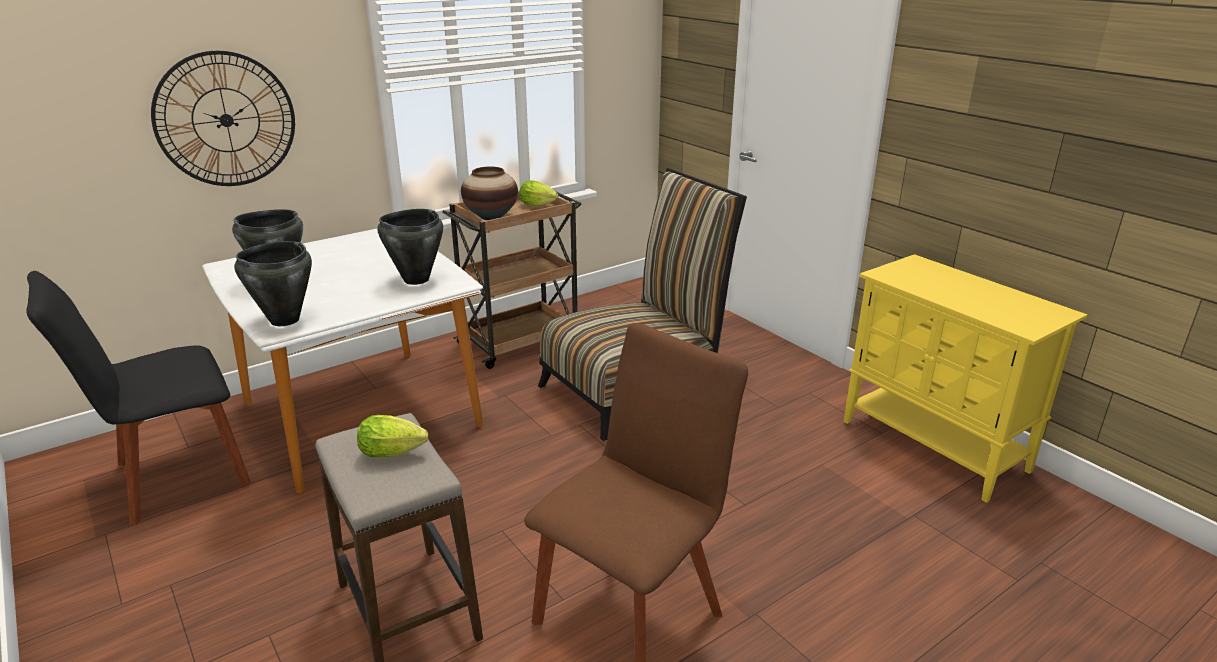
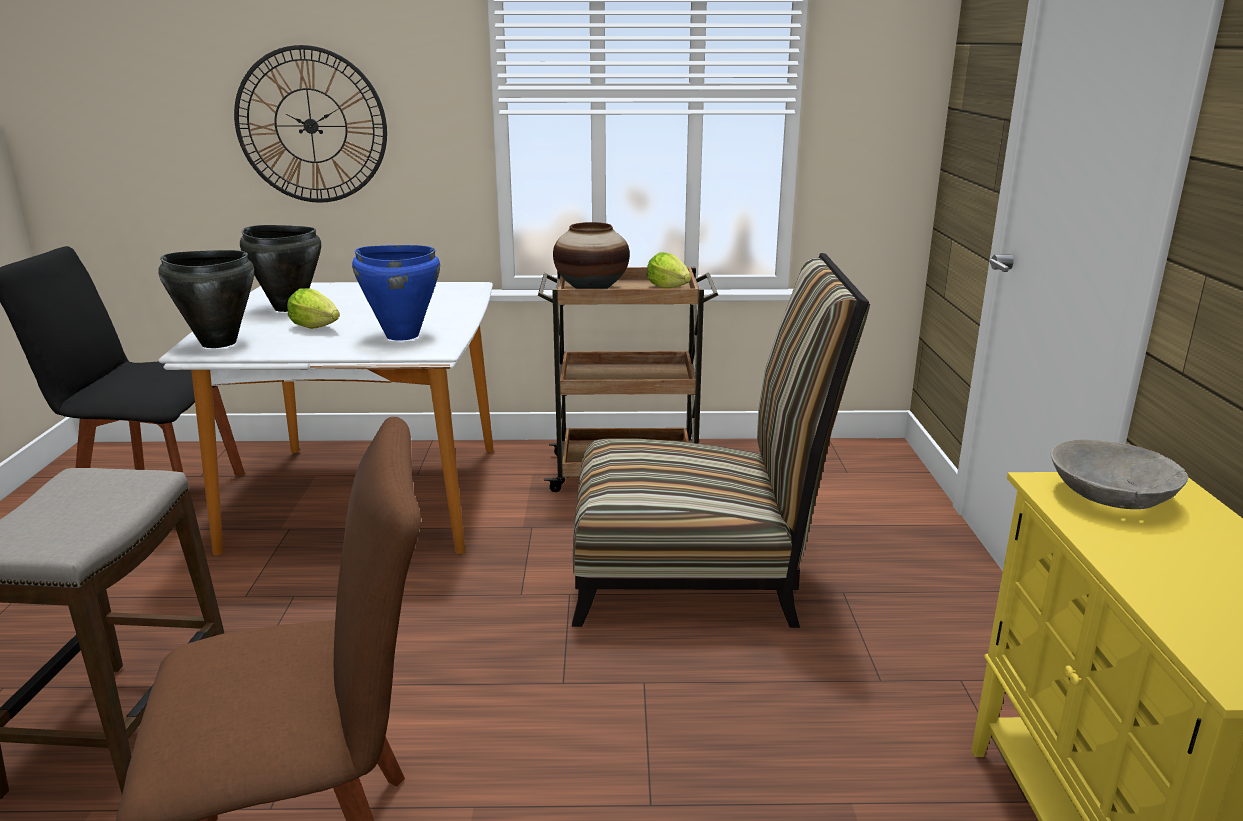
camera: 35 degrees right, 5 degrees down
(396, 453) = (89, 508): lettuce -> lettuce (318, 328)
(415, 280) = (402, 335): black cooking pot -> blue cooking pot
(907, 273) = (1108, 496): none -> grey bowl

